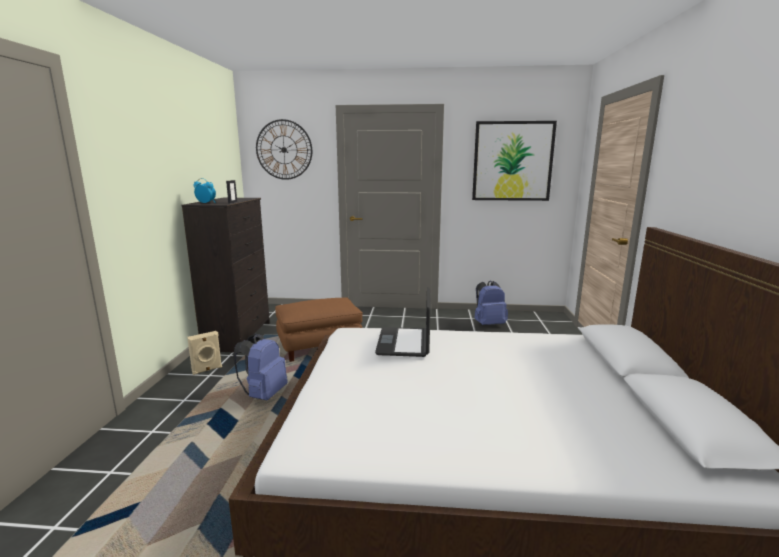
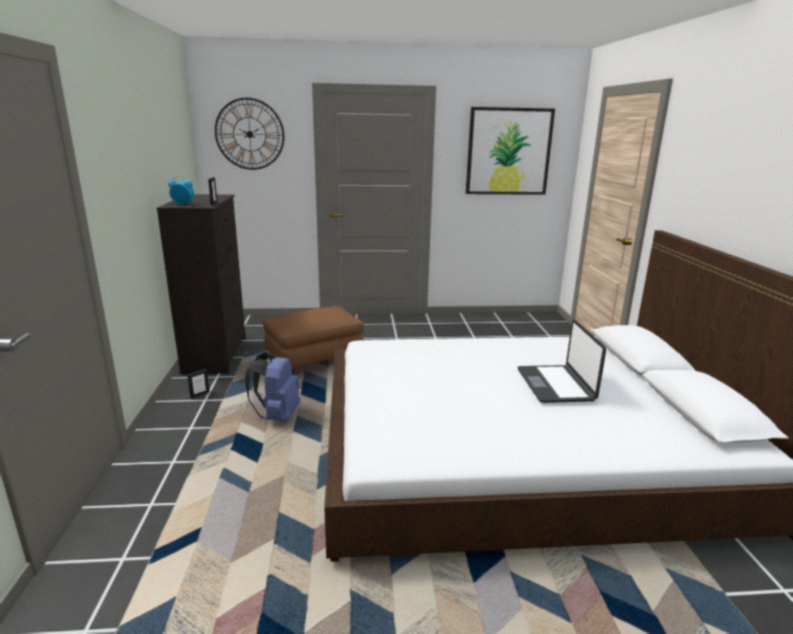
camera: 10 degrees left, 5 degrees up
(207, 370) = (199, 394): beige speaker -> picture frame
(404, 343) = (430, 353): laptop -> laptop (556, 385)
(488, 324) = (485, 328): blue backpack -> none

